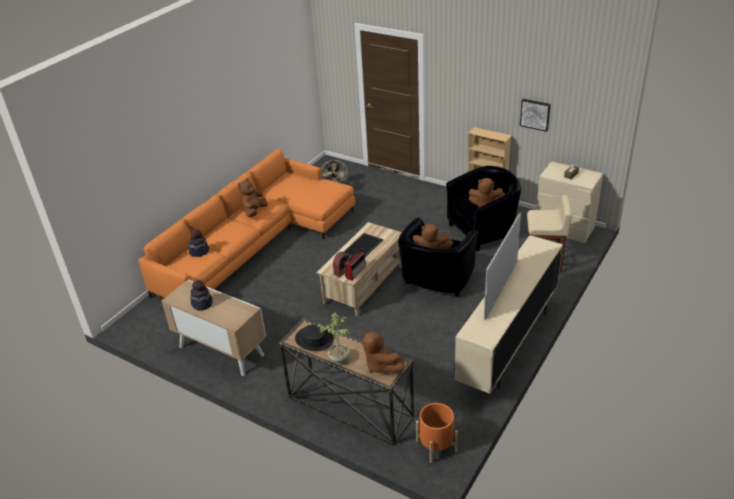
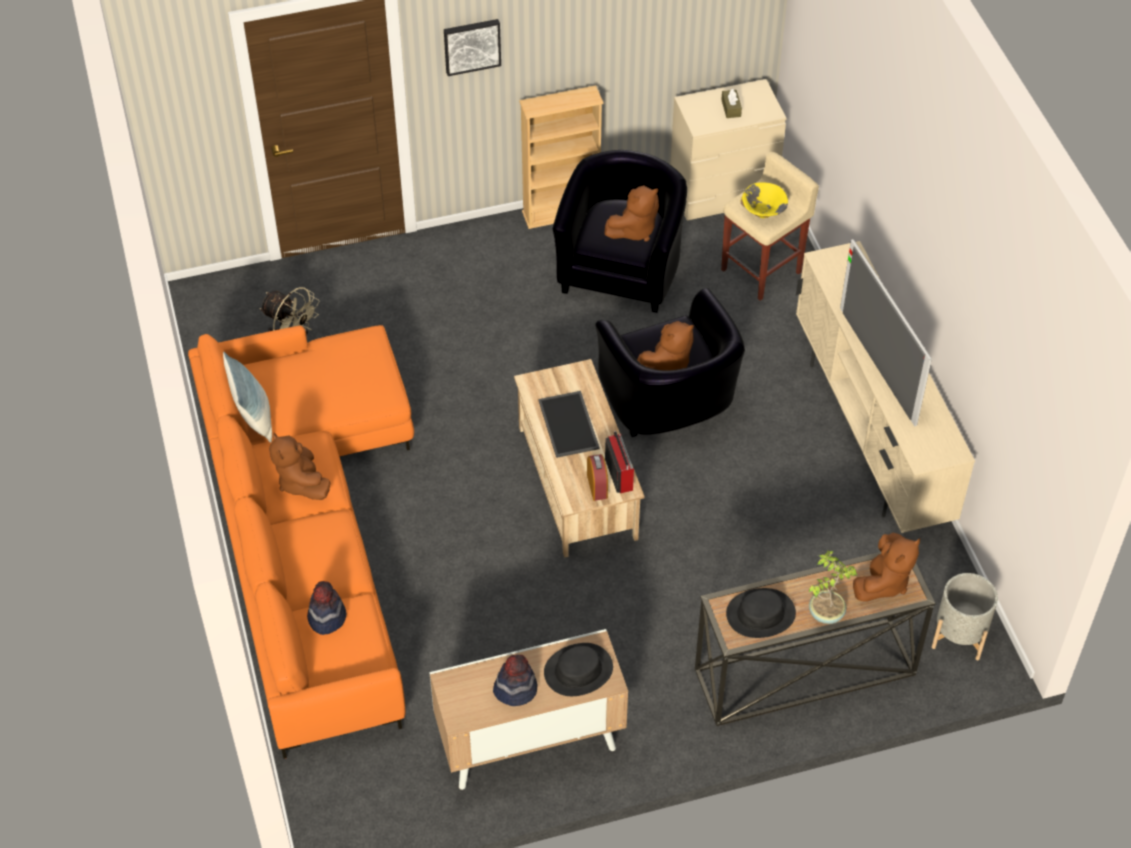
camera: 50 degrees left, 15 degrees up
(230, 313) = (578, 670): none -> black hat
(271, 187) = (254, 418): none -> pillow
(380, 365) = (883, 582): brown plush toy -> brown plush toy turned 60 degrees counterclockwise
(436, 446) = (959, 635): orange planter -> grey planter
(535, 114) = (636, 35): picture -> picture (471, 45)
(541, 220) = (763, 213): none -> yellow bowl

